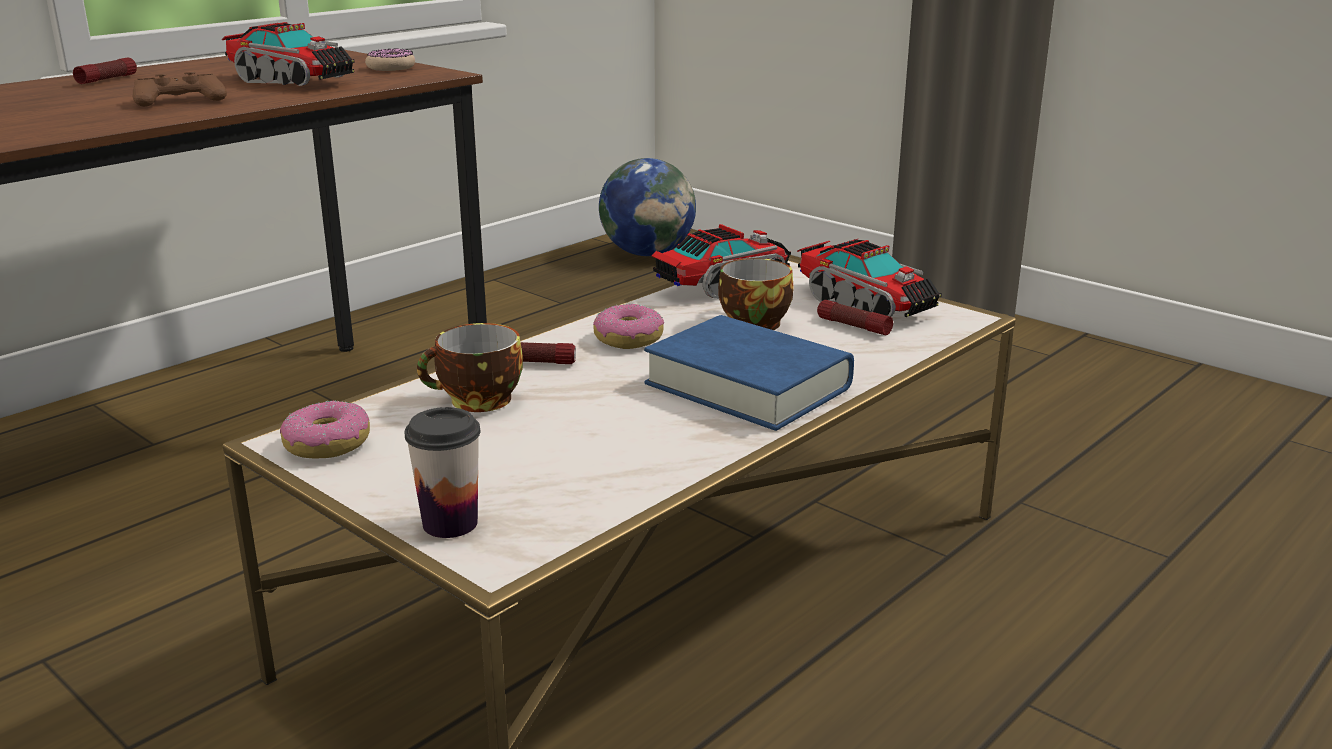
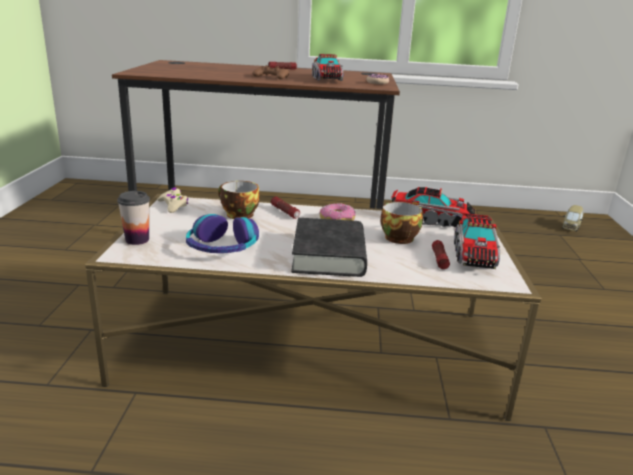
camera: 50 degrees right, 0 degrees up
(327, 444) = (173, 205): donut -> beige game controller
(607, 456) = (222, 248): none -> headphones
(647, 253) = (571, 226): globe -> toy car
(748, 386) = (329, 255): blue book -> black book

